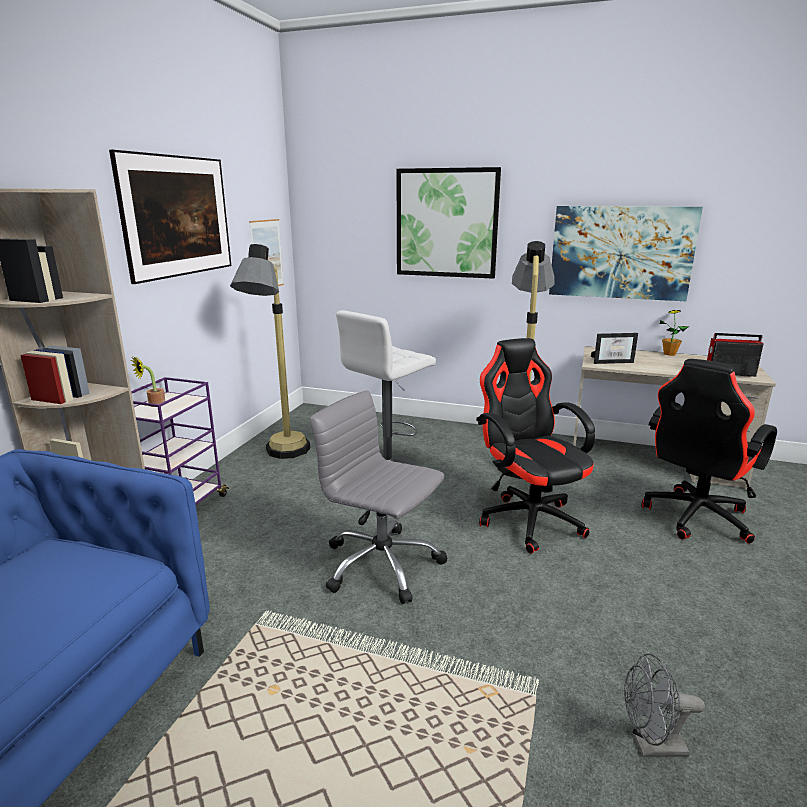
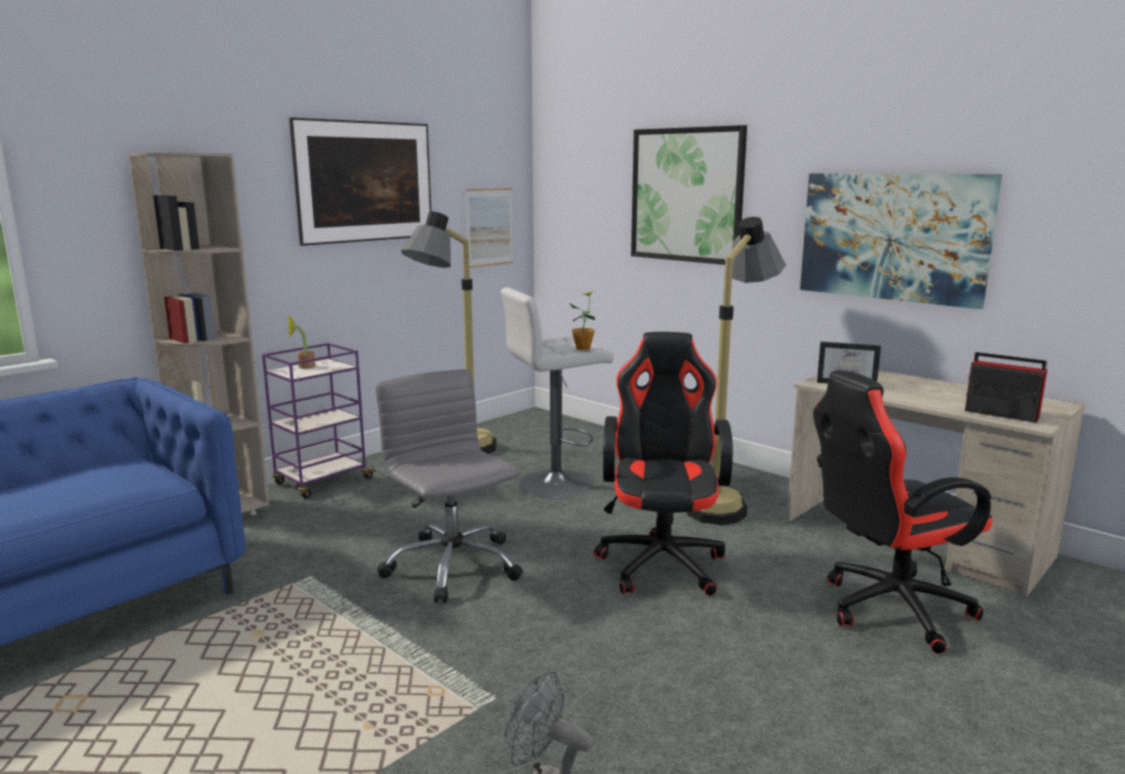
camera: 25 degrees right, 5 degrees down
(669, 354) = (954, 384): potted plant -> potted plant (583, 348)

